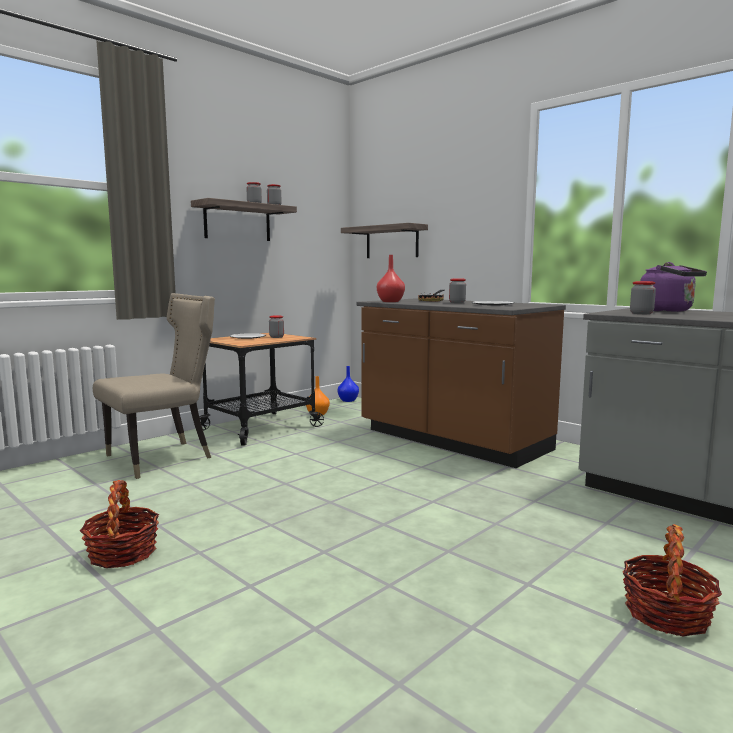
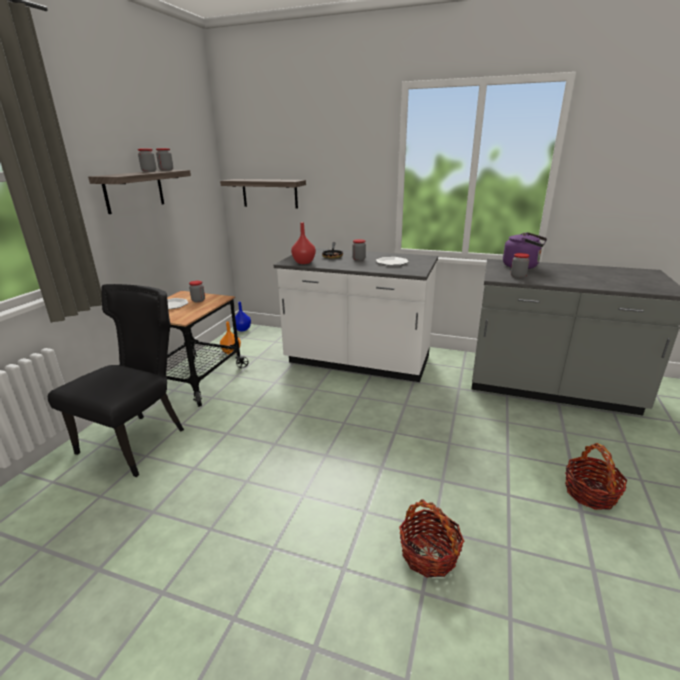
camera: 25 degrees left, 15 degrees up
(122, 553) = (209, 575): basket -> basket (428, 554)
(164, 457) = (138, 441): beige chair -> black chair
(452, 441) = (357, 362): brown counter -> white counter

